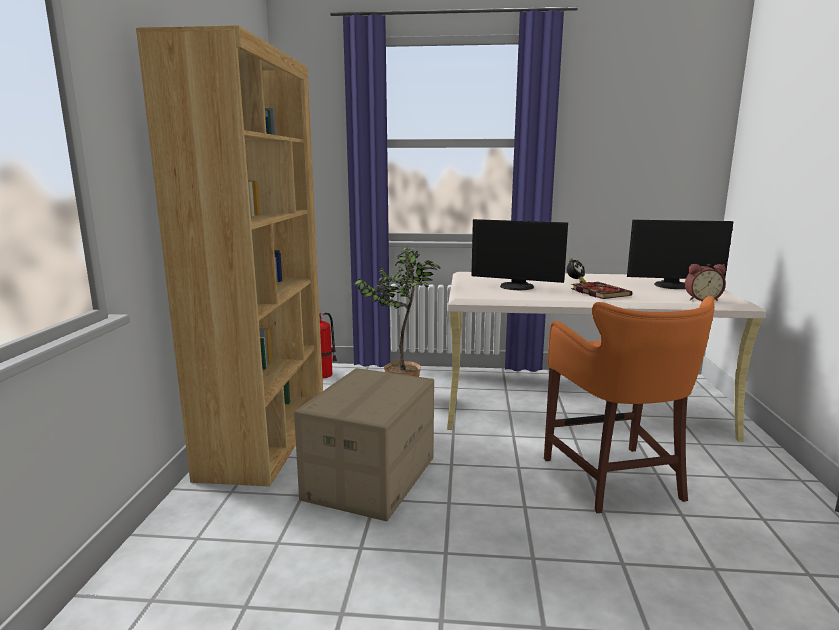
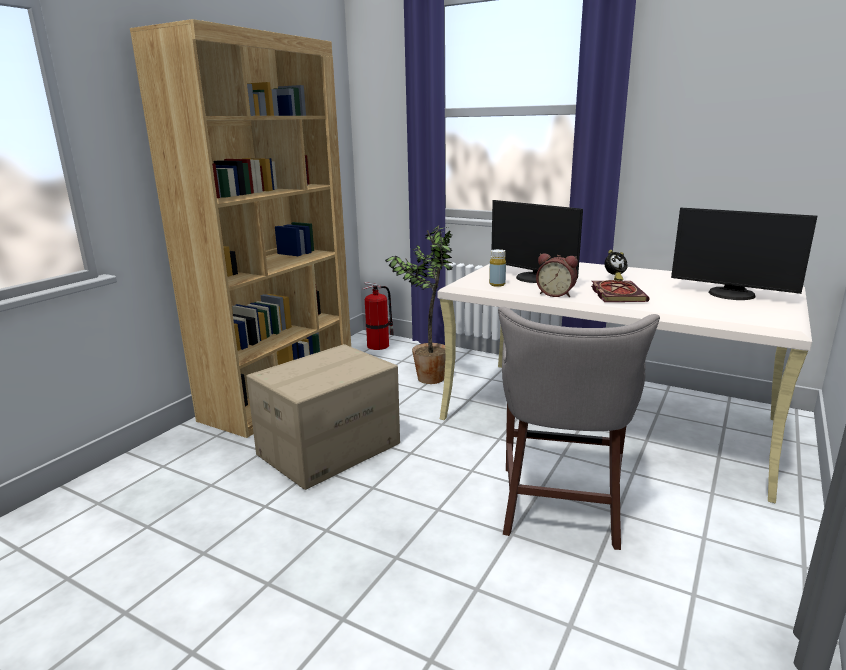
camera: 25 degrees right, 5 degrees up
(496, 294) = (497, 284): none -> yellow bottle
(615, 480) = (560, 508): orange stool -> grey stool
(701, 299) = (735, 316): alarm clock -> alarm clock (556, 294)

